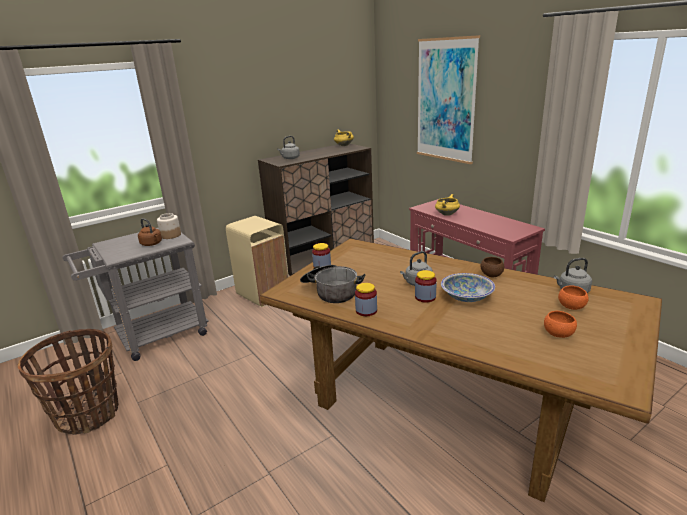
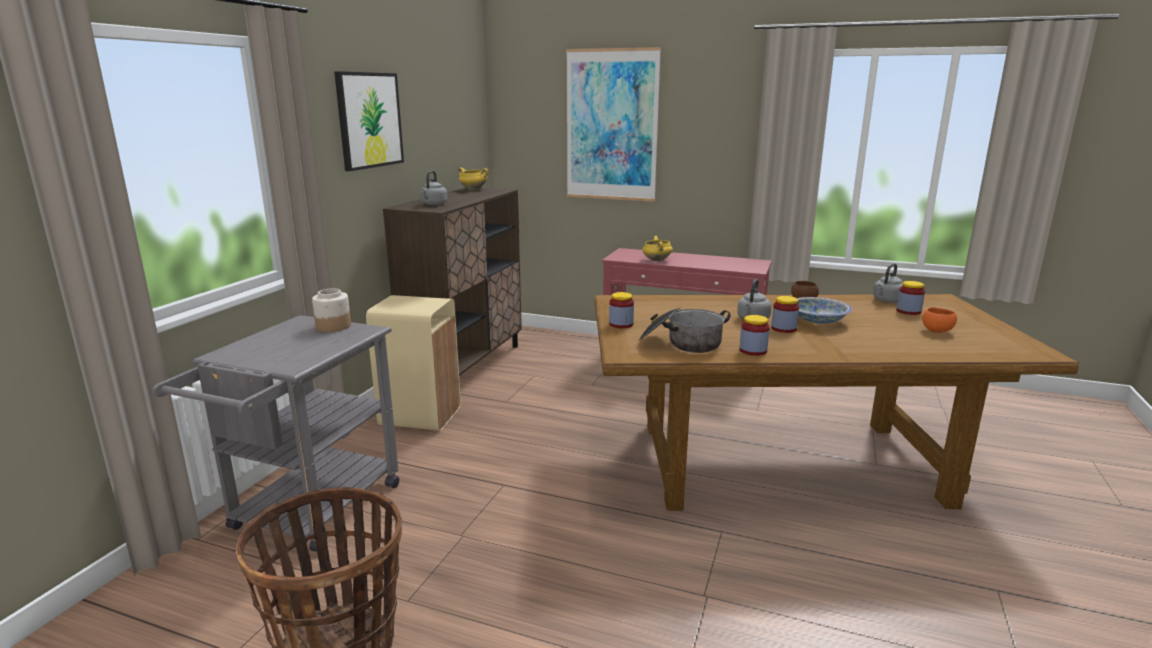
camera: 35 degrees left, 5 degrees down
(152, 244) = (324, 340): brown kettle -> none
(248, 102) = (369, 120): none -> picture
(571, 307) = (908, 311): orange bowl -> jar

